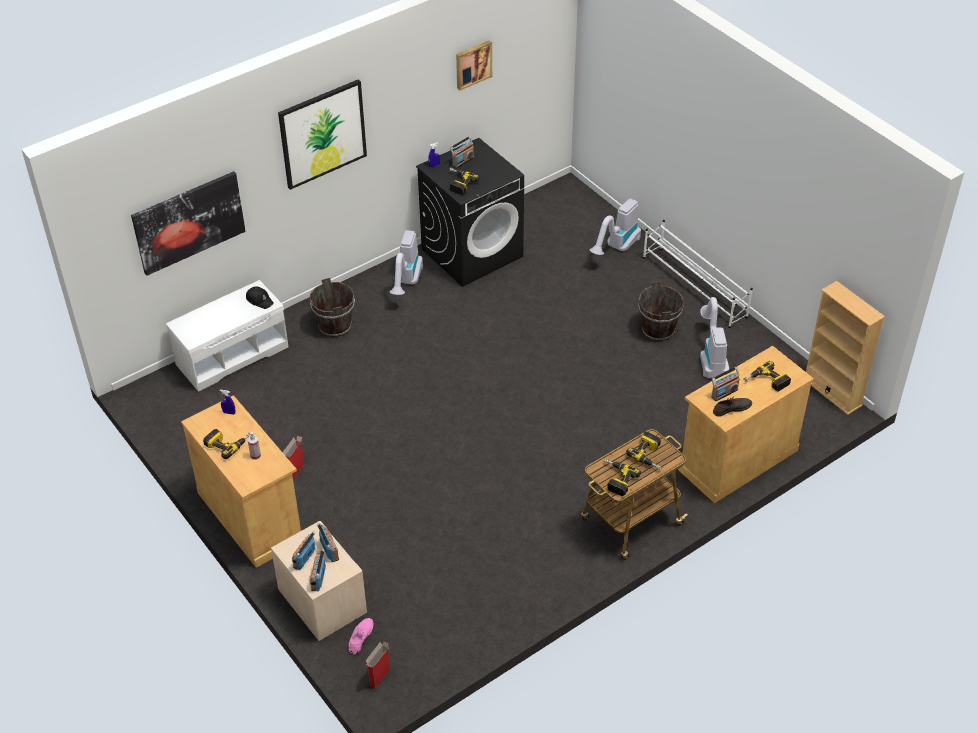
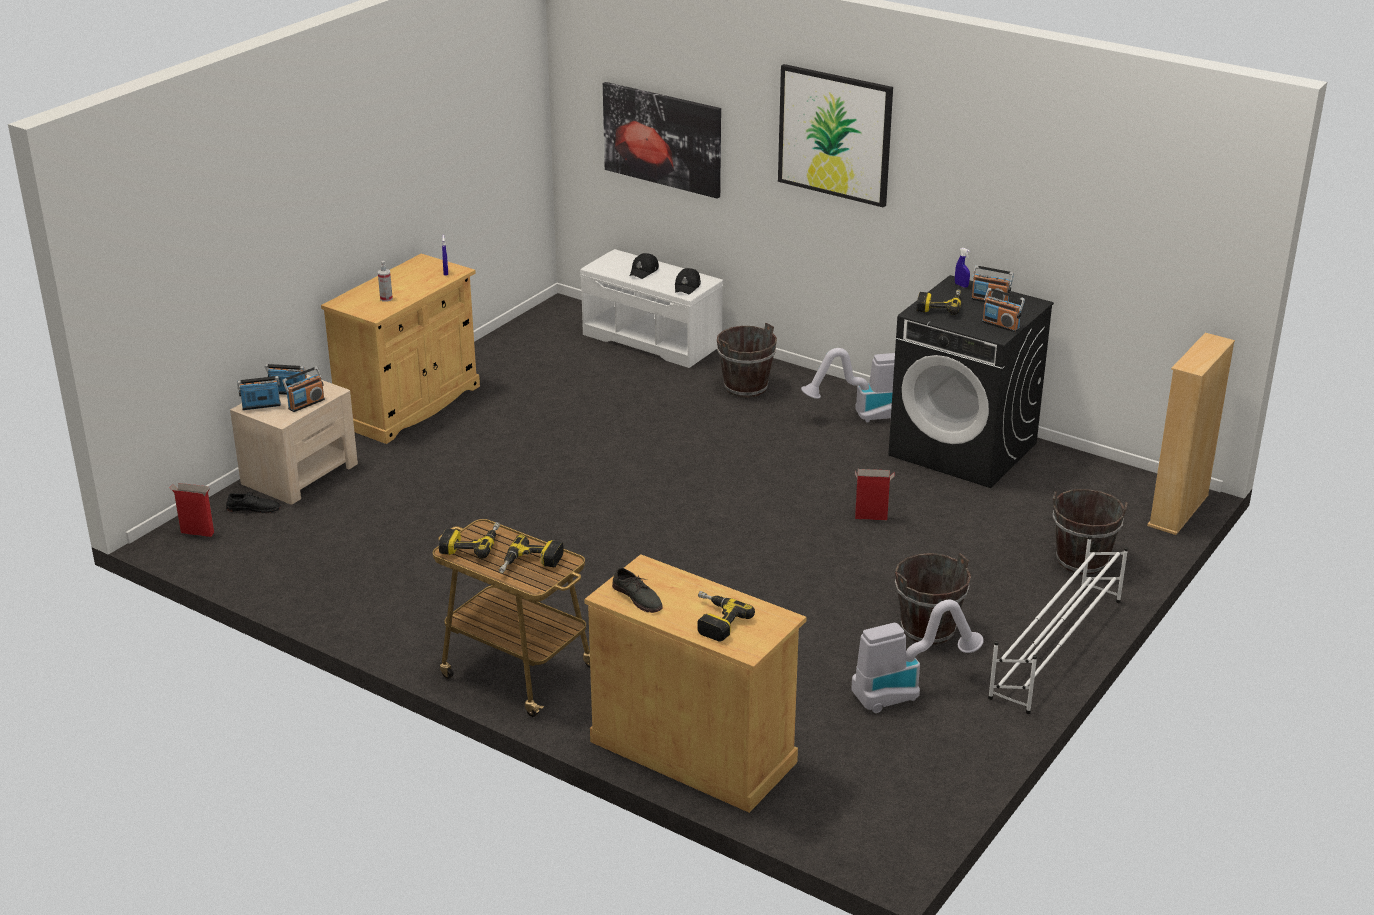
camera: 70 degrees right, 15 degrees down
(219, 316) = (644, 271): none -> black cap
(228, 443) = (398, 282): power drill -> none
(296, 471) = (491, 416): cardboard box -> cardboard box (871, 517)
(360, 637) = (253, 508): pink shoe -> black shoe
(473, 64) = (1067, 178): picture -> none
(616, 248) = (1081, 561): vacuum cleaner -> brown bucket
(724, 393) = (667, 586): radio -> radio (1001, 325)
(832, 392) = (914, 834): beige bookcase -> beige bookcase (1178, 510)

